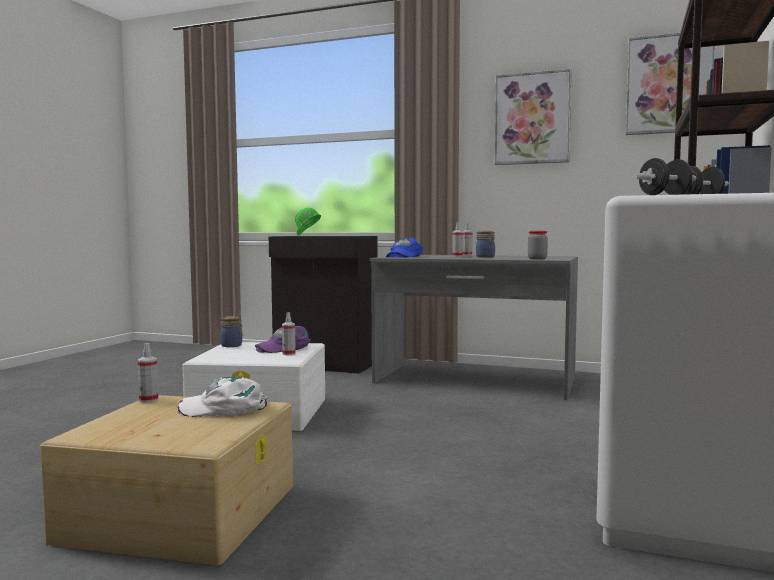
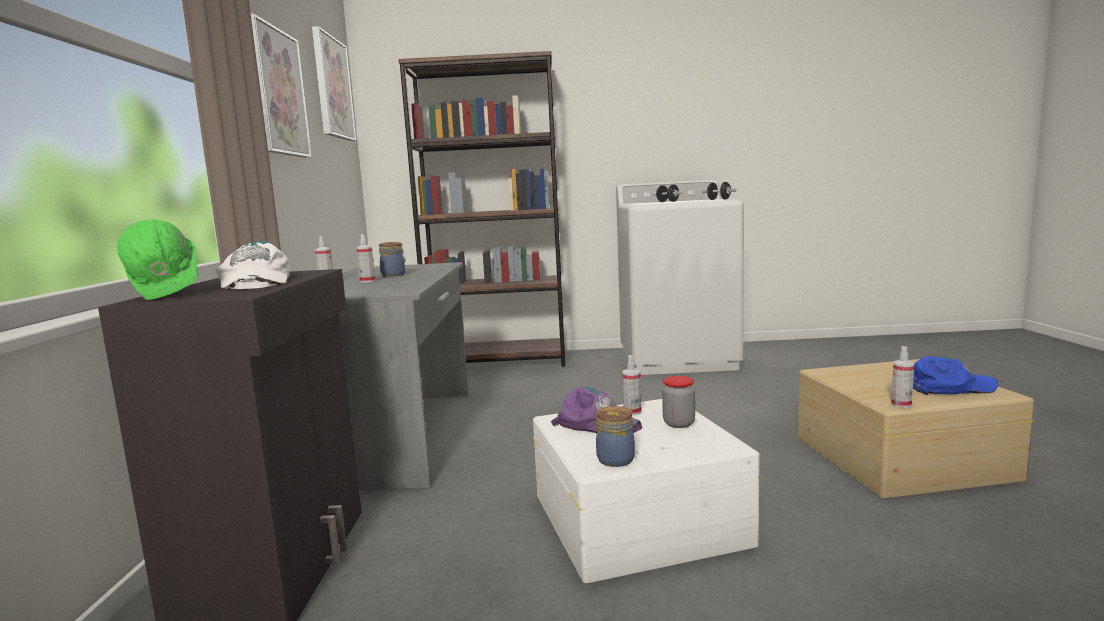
camera: 110 degrees left, 5 degrees up
(224, 409) = (857, 377): white cap -> white cap (254, 282)
(403, 256) = (369, 291): blue cap -> blue cap (950, 387)
(537, 259) = (437, 266): jar -> jar (679, 423)

